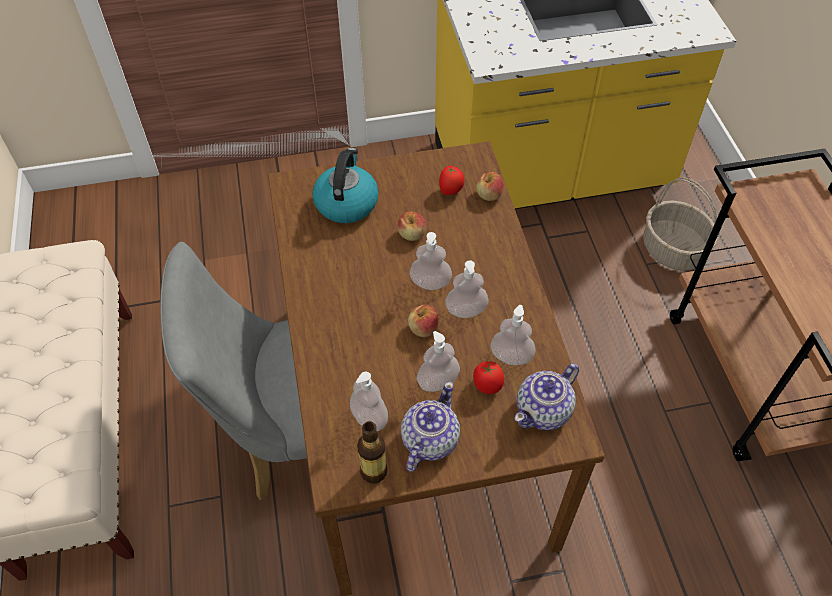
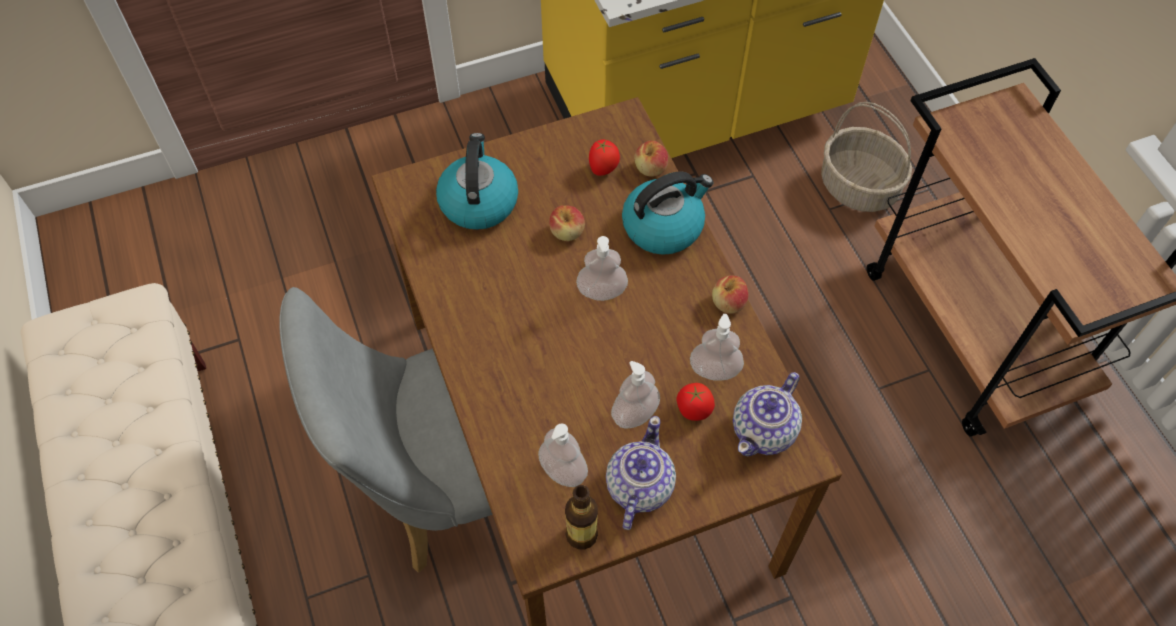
camera: 10 degrees left, 5 degrees up
(423, 328) = (604, 350): apple -> apple (728, 303)
(466, 310) = (651, 320): soap dispenser -> none
(491, 239) = (663, 226): none -> kettle

